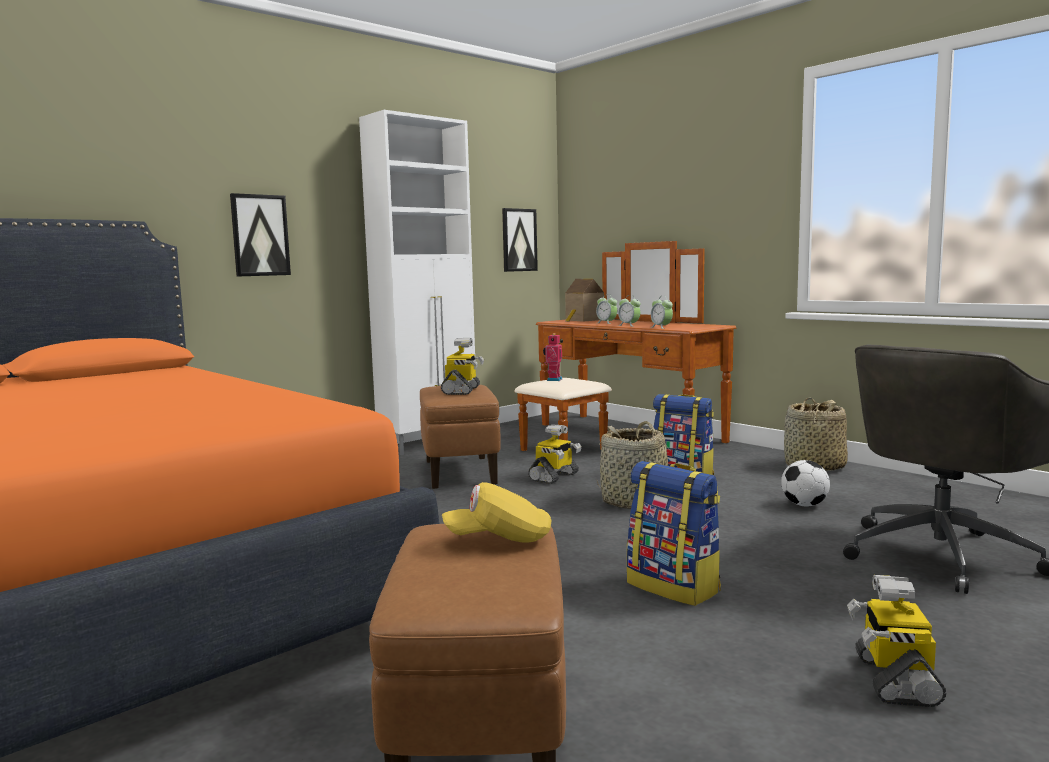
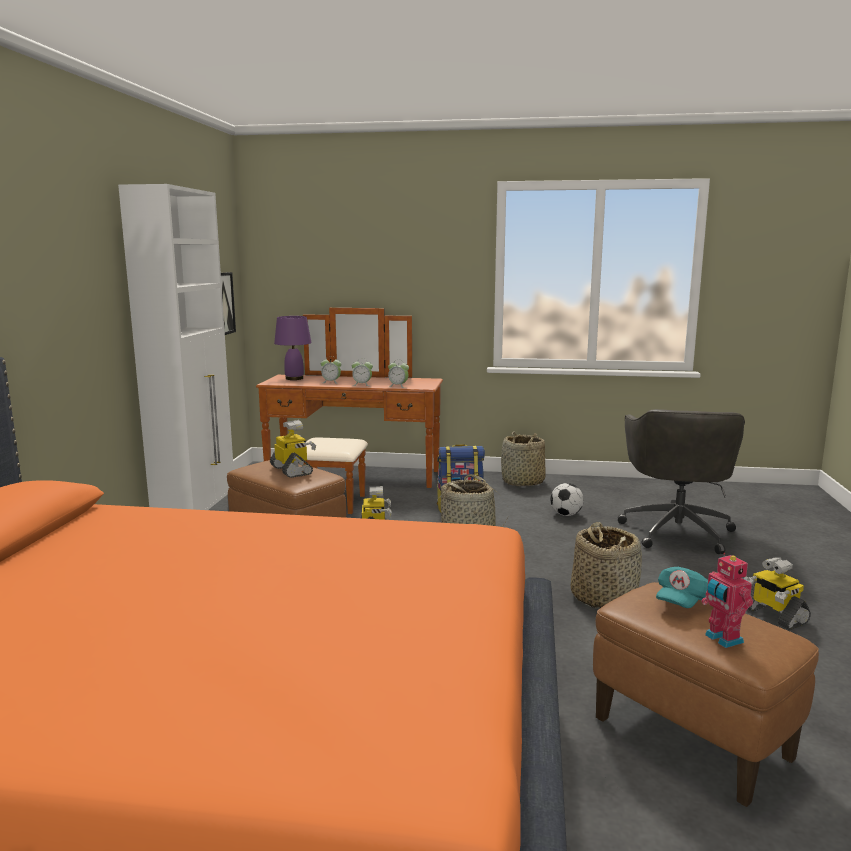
camera: 40 degrees left, 5 degrees up
(260, 235) = (51, 328): picture -> none
(499, 539) = (683, 603): yellow cap -> turquoise cap
(553, 379) = (319, 442): toy robot -> toy robot (722, 639)
(583, 320) = (294, 378): toy house -> purple table lamp
(674, 587) = (603, 598): backpack -> basket

